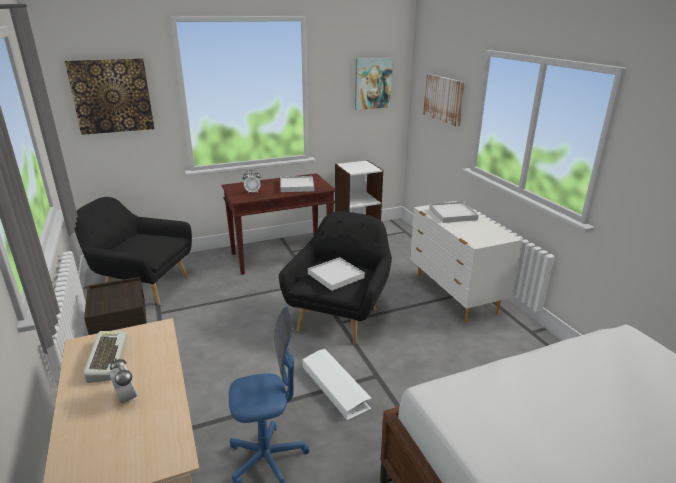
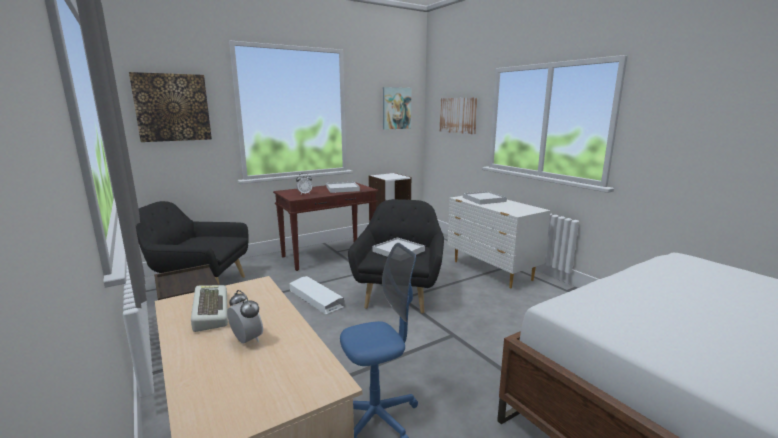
camera: 10 degrees left, 10 degrees down
(335, 386) = (419, 347): white storage box -> white storage box (316, 298)

